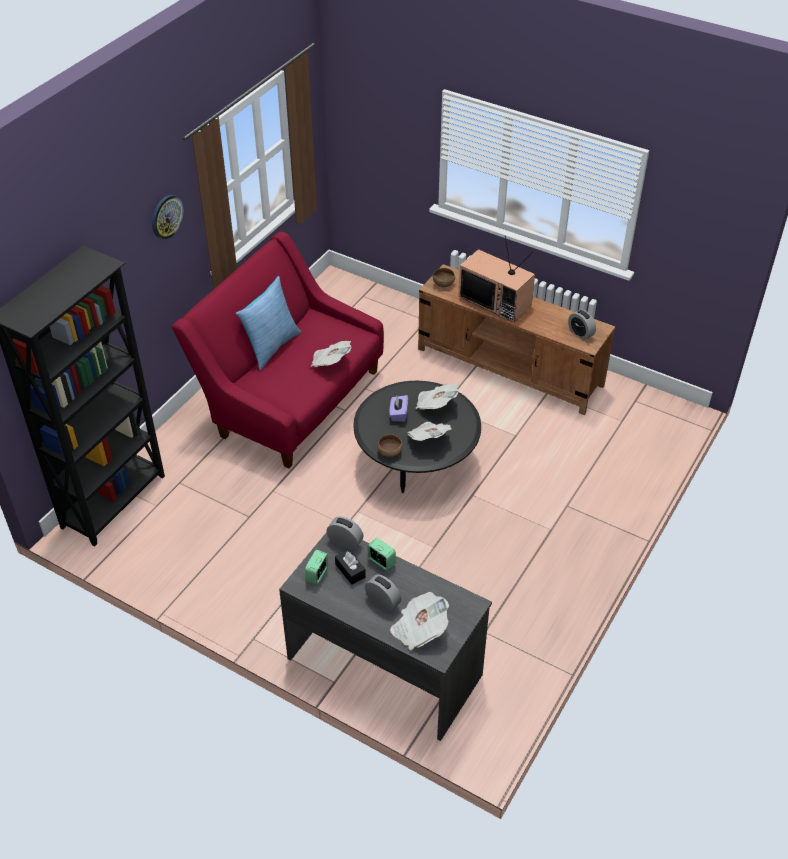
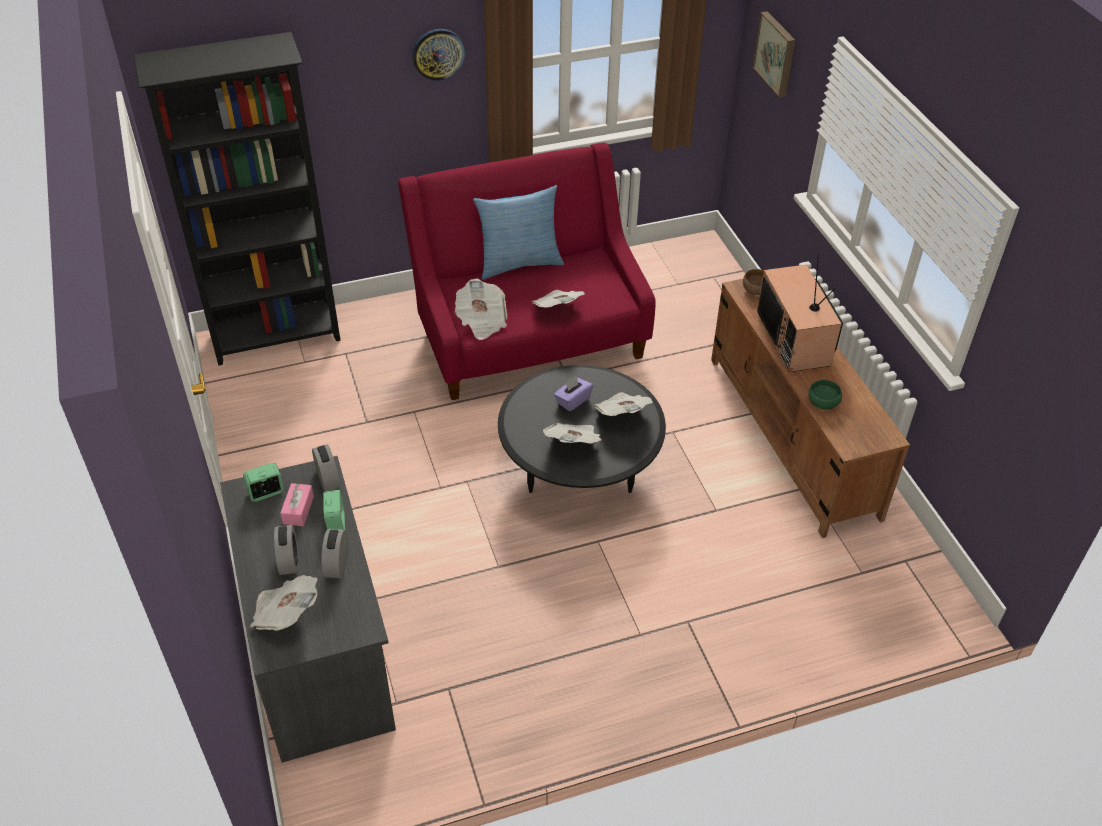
camera: 40 degrees right, 0 degrees up
(292, 397) = (481, 321): none -> newspaper
(350, 570) = (298, 510): black tissue box -> pink tissue box
(372, 118) = (776, 53): none -> picture
(390, 452) = (519, 433): brown bowl -> none
(550, 329) = (822, 403): none -> green bowl
(580, 333) = (855, 428): alarm clock -> alarm clock (337, 564)

